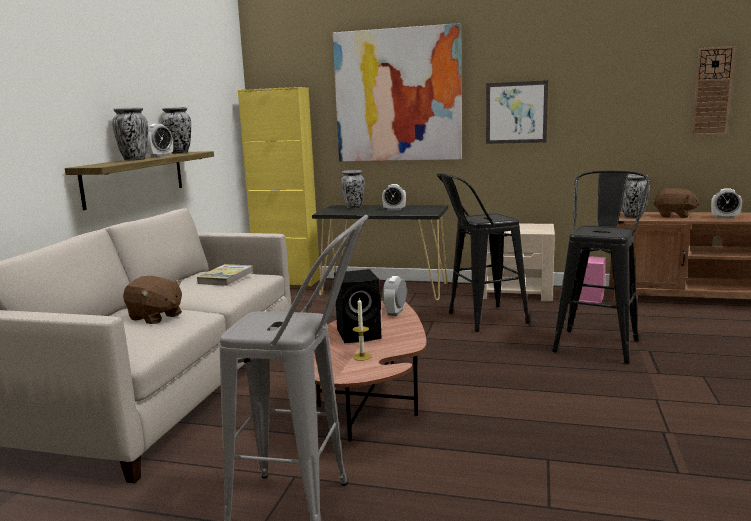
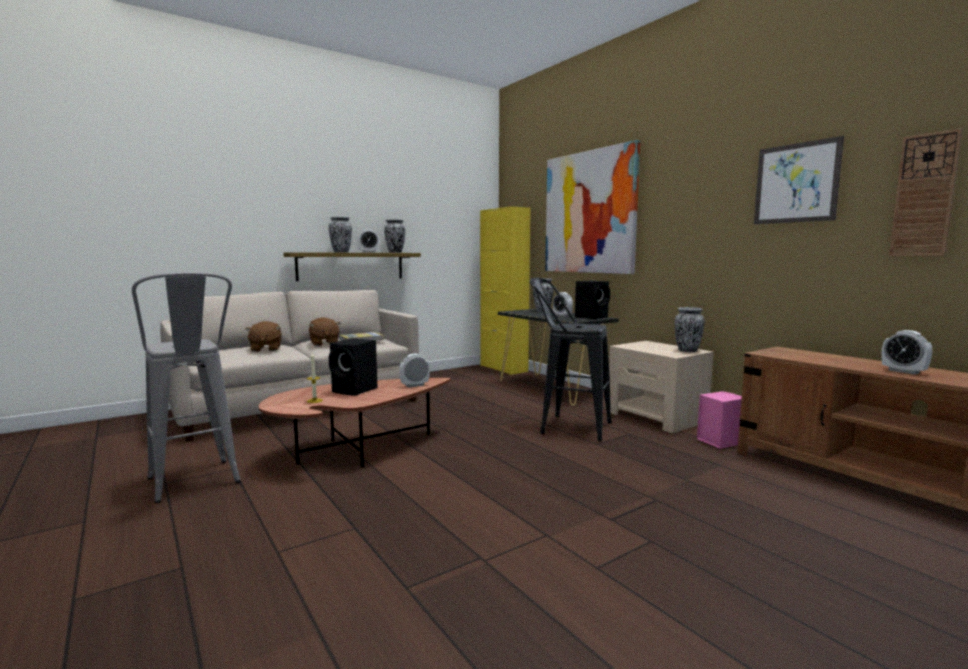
camera: 40 degrees right, 5 degrees down
(425, 207) = (592, 317): none -> black speaker
(516, 112) = (684, 227): picture -> picture (796, 183)
(598, 343) = (622, 476): black stool -> none
(632, 217) = (776, 353): vase -> vase (687, 350)
(674, 216) = (835, 359): brown plush toy -> brown plush toy (324, 343)

